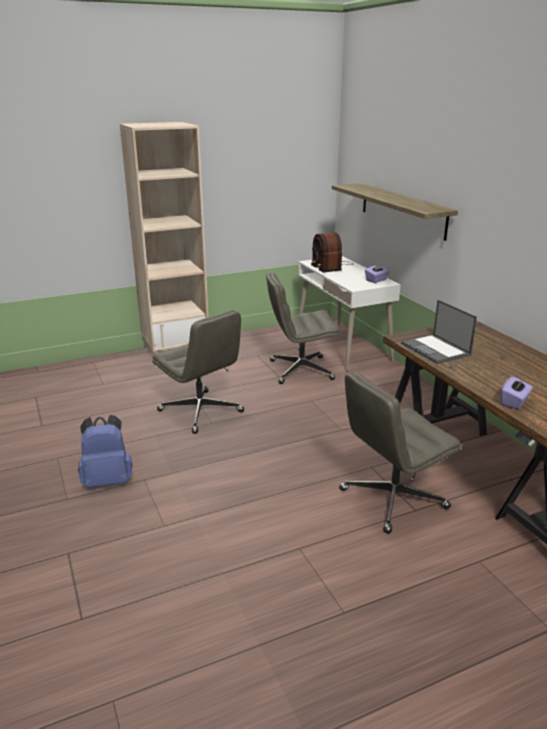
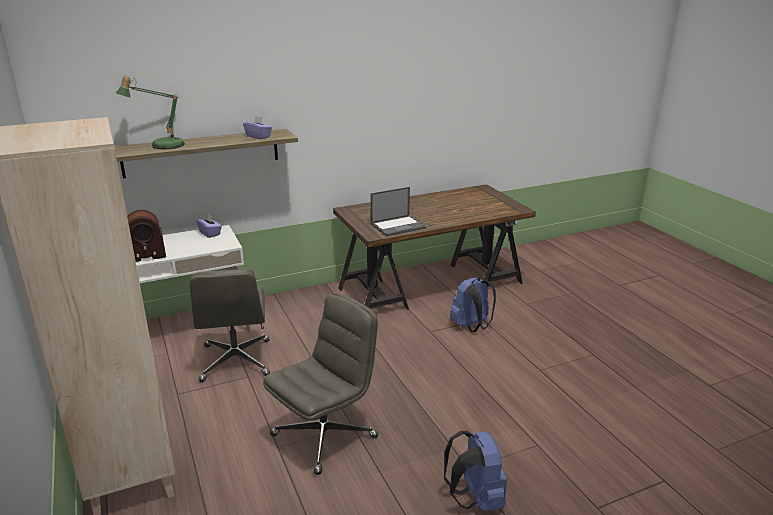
camera: 90 degrees left, 0 degrees up
(369, 190) = (162, 146): none -> table lamp
(392, 499) = (472, 326): grey office chair -> blue backpack
(514, 402) = (481, 214): purple tissue box -> purple tissue box (258, 136)

